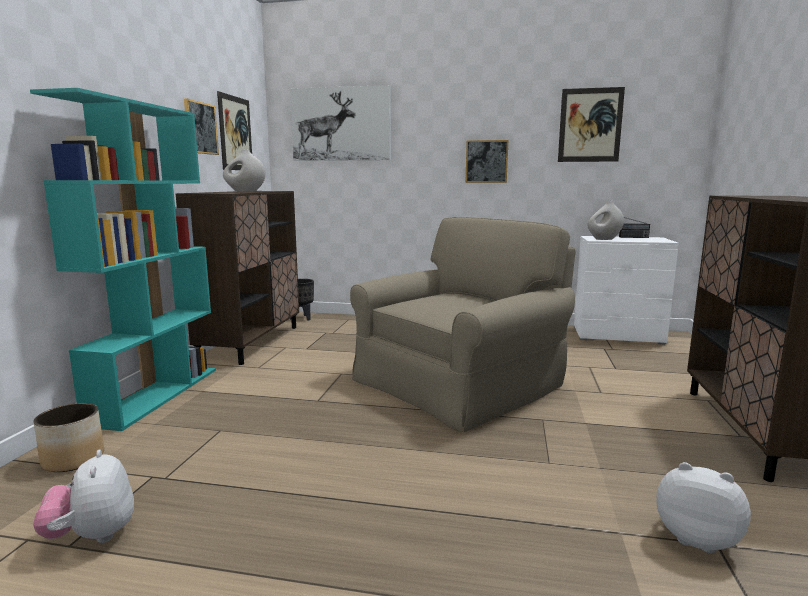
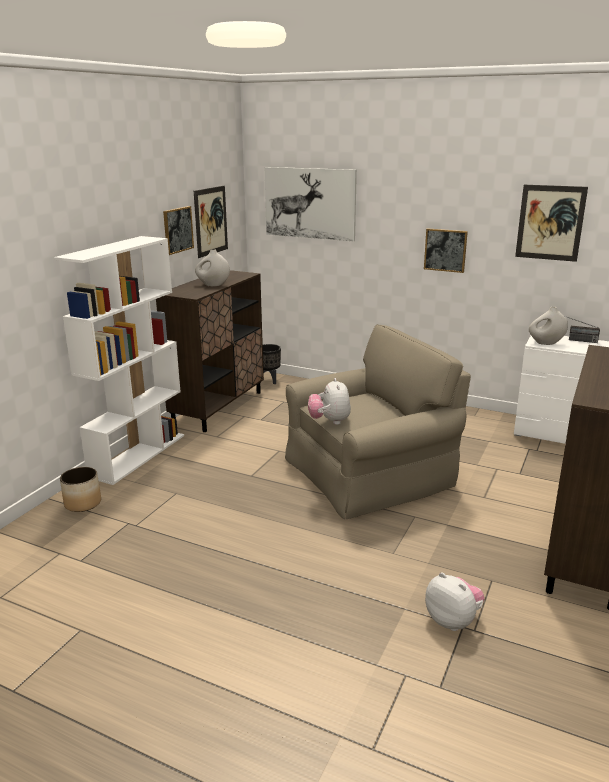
camera: 15 degrees right, 10 degrees up
(93, 536) = (93, 557): plush toy -> plush toy (329, 421)
(156, 394) = (138, 455): turquoise bookcase -> white bookcase

